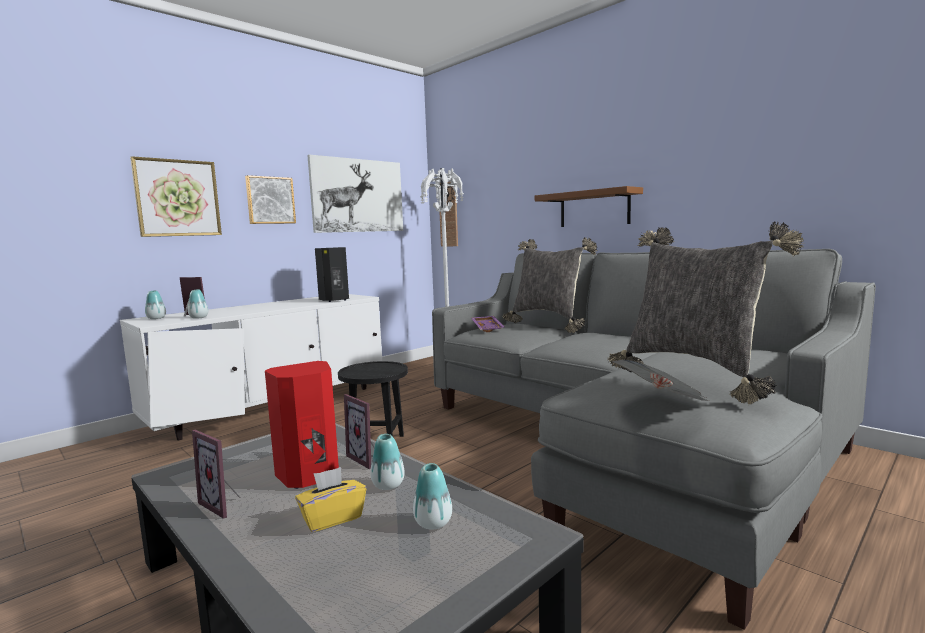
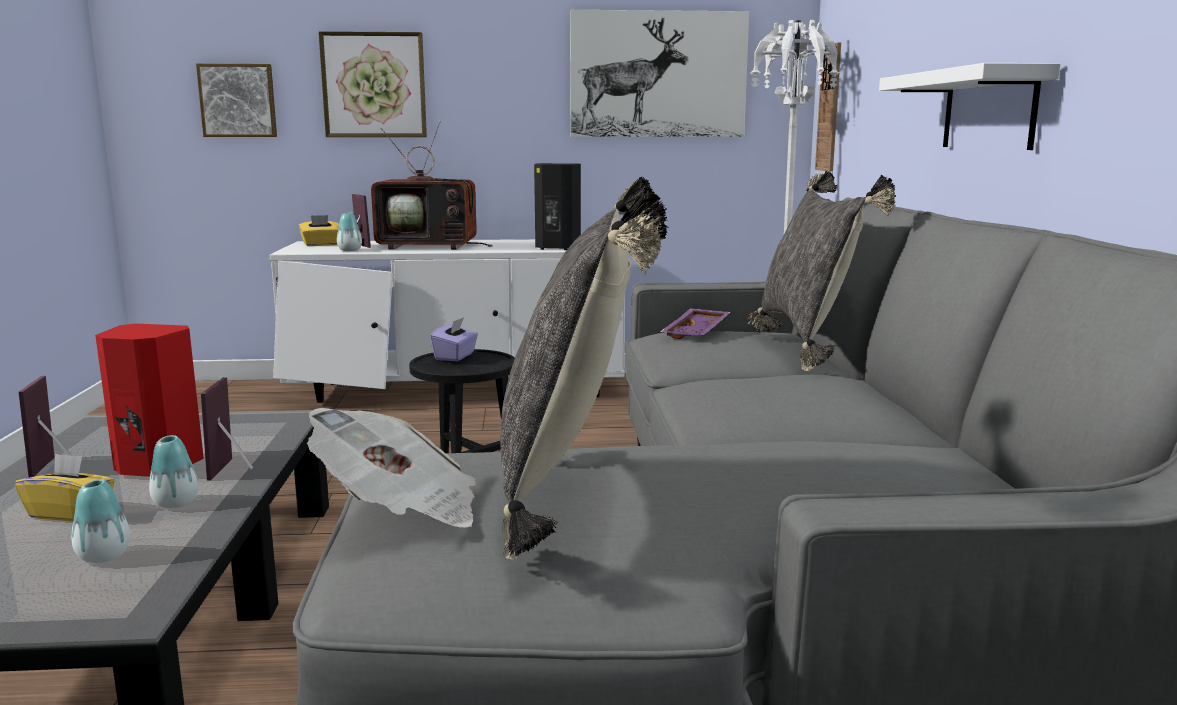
camera: 40 degrees right, 5 degrees up
(156, 318) = (321, 244): vase -> yellow tissue box
(251, 309) = (431, 247): none -> television
(270, 200) = (503, 86): picture -> picture (238, 101)
(361, 368) = (455, 356): none -> purple tissue box
(594, 208) = (988, 110): brown shelf -> white shelf

